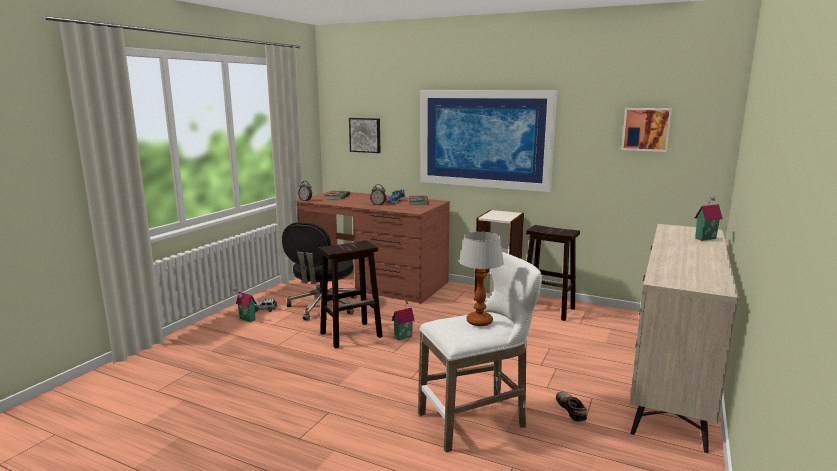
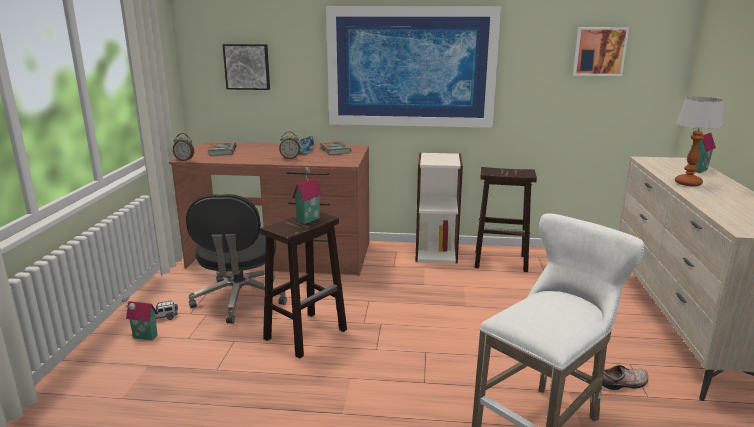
camera: 20 degrees left, 5 degrees up
(403, 336) = (371, 324): toy house -> toy house (307, 219)
(480, 321) = (559, 308): table lamp -> table lamp (688, 183)
(572, 409) = (624, 383): shoe -> shoe turned 105 degrees clockwise

